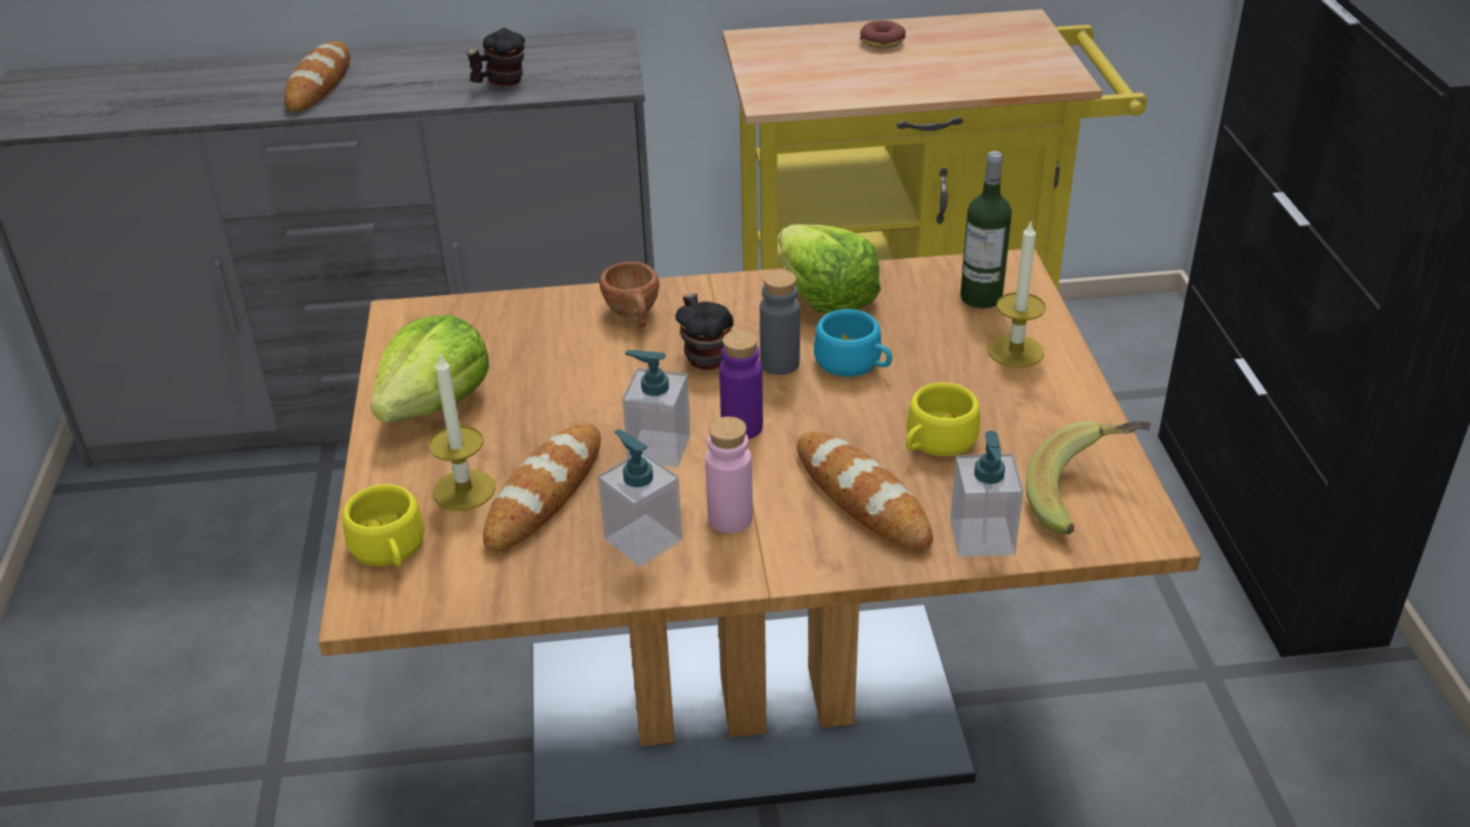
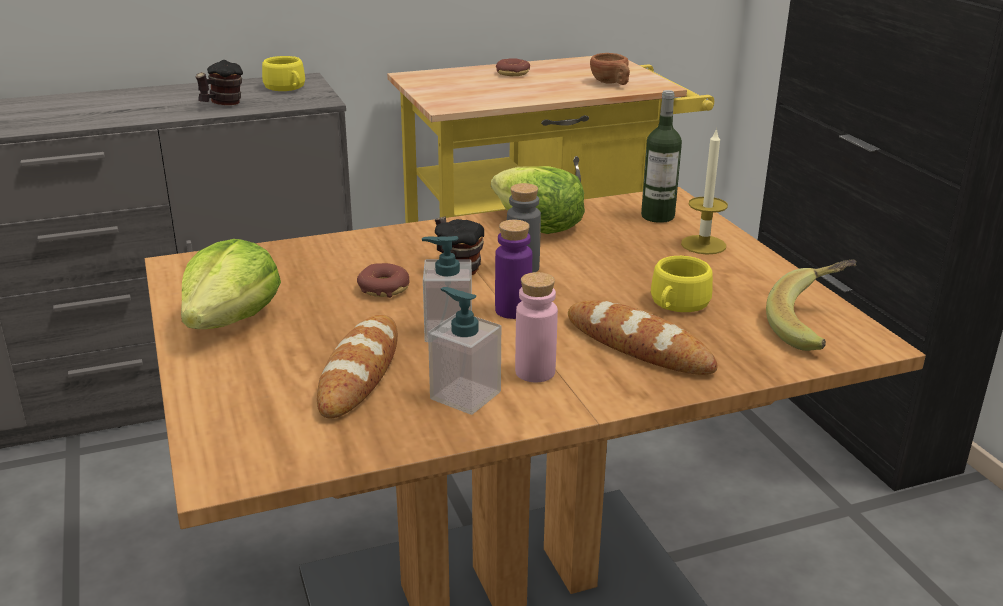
camera: 15 degrees left, 10 degrees down
(319, 83) = (62, 112): bread -> none
(390, 550) = (227, 430): yellow cup -> yellow cup (287, 88)
(464, 490) = (282, 378): candle -> none
(611, 377) = (383, 288): none -> donut
(634, 315) = (385, 248): brown cup -> brown cup (611, 83)
(854, 364) = (583, 263): turquoise cup -> none
(982, 537) = (751, 361): soap dispenser -> none

